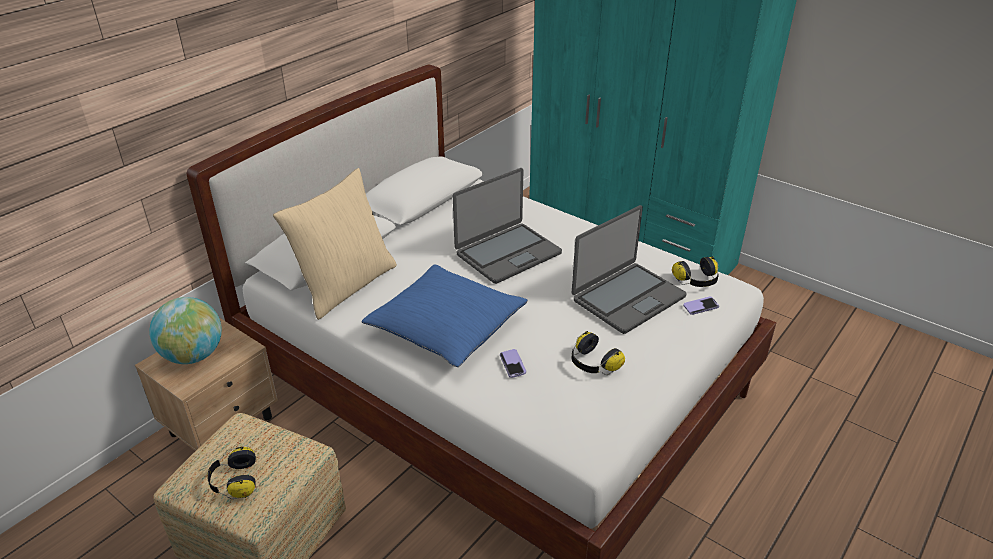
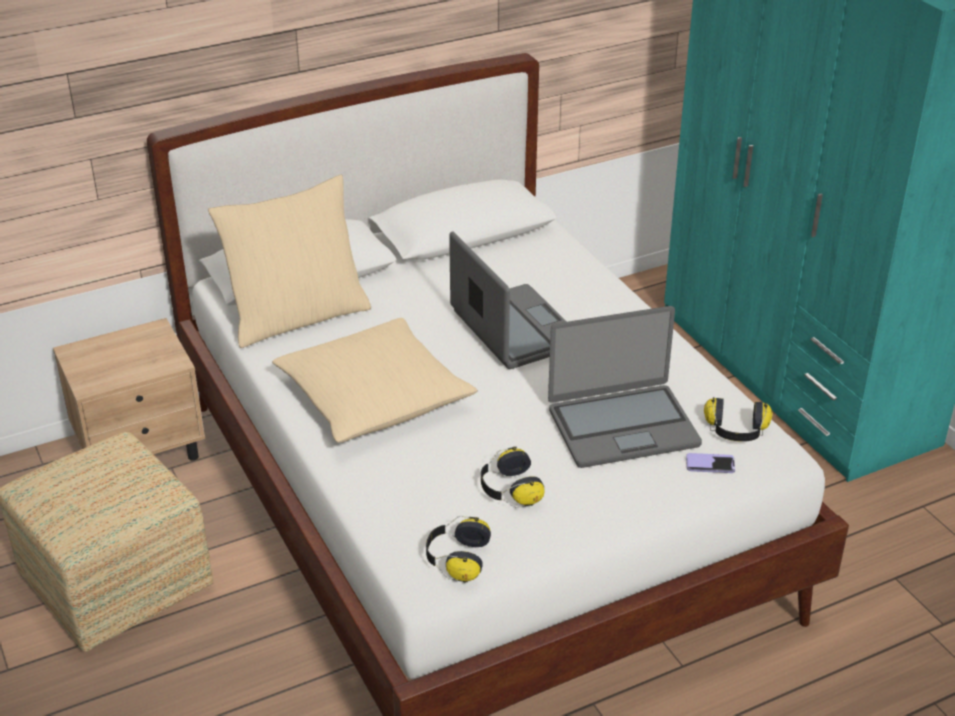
camera: 25 degrees right, 0 degrees up
(193, 355) = (115, 354): globe -> none
(234, 481) = (77, 500): headphones -> headphones (456, 559)
(446, 327) = (374, 397): blue pillow -> beige pillow
(507, 253) = (515, 329): laptop -> laptop turned 105 degrees counterclockwise
(512, 364) = (415, 461): phone -> none

